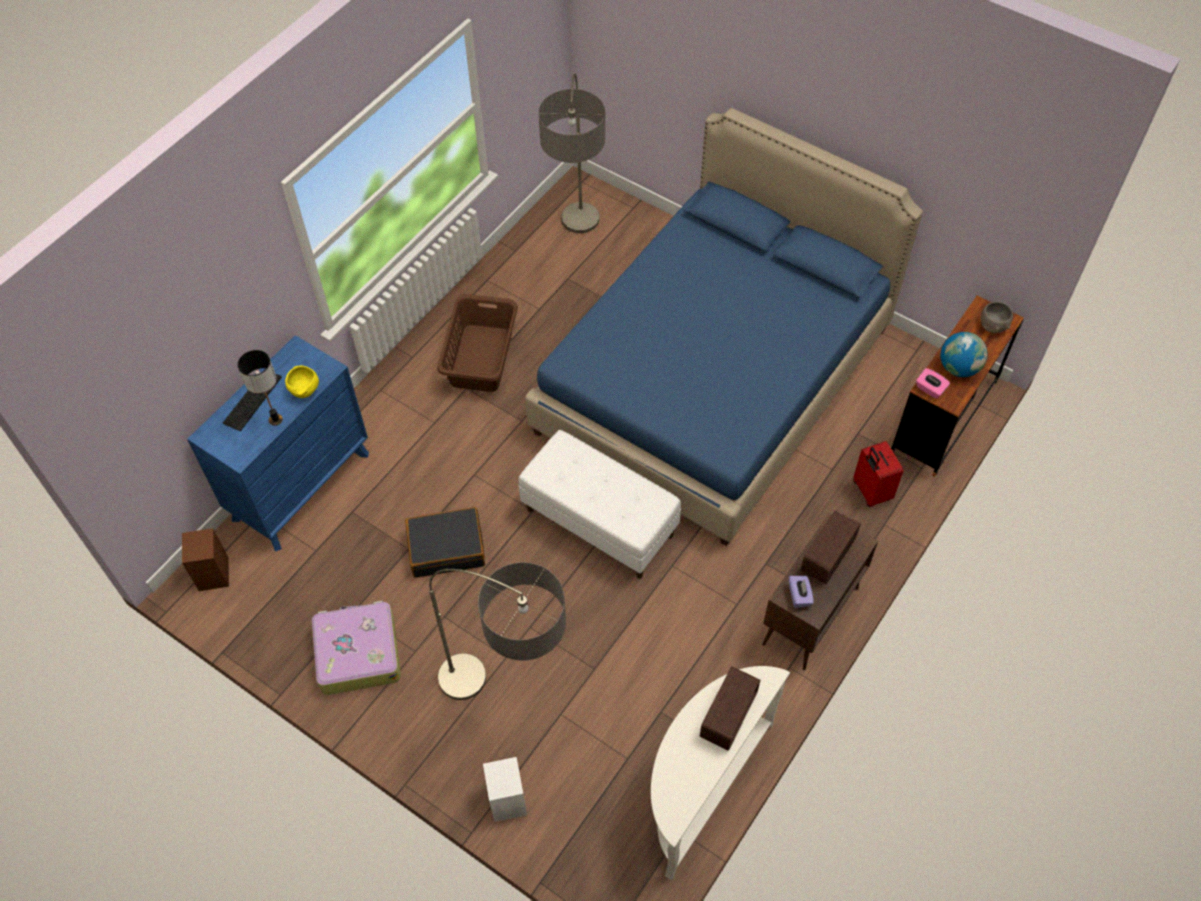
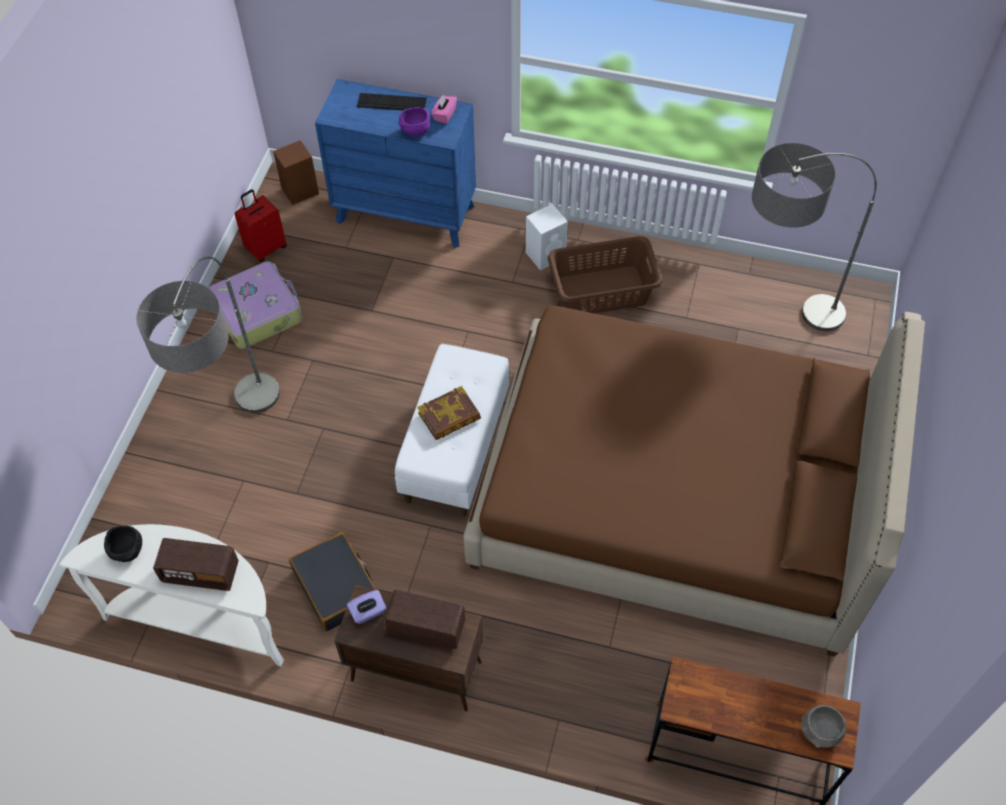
camera: 70 degrees right, 0 degrees up
(275, 420) = (377, 124): table lamp -> none
(305, 391) = (415, 132): yellow bowl -> purple bowl
(446, 548) = (382, 337): black suitcase -> black suitcase (337, 587)
(507, 799) = (152, 466): white speaker -> white speaker (546, 254)
(605, 491) = (449, 417): none -> book
(682, 777) = (128, 551): none -> black bowl
(713, 380) = (674, 498): blue bed -> brown bed
(870, 491) = (596, 695): red suitcase -> red suitcase (266, 248)
(930, 389) = (685, 677): pink tissue box -> pink tissue box (444, 115)
(958, 368) = (732, 704): globe -> none

